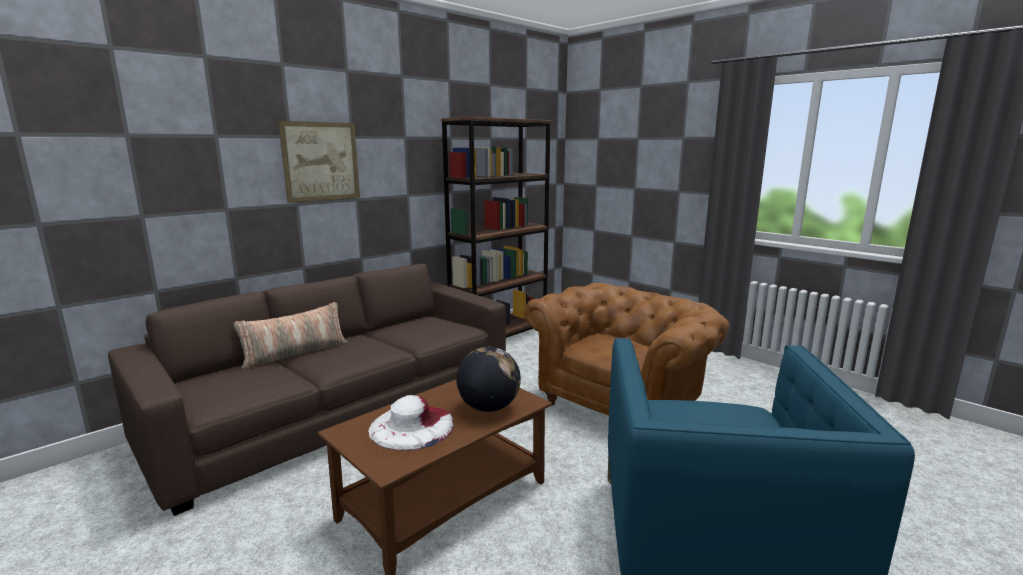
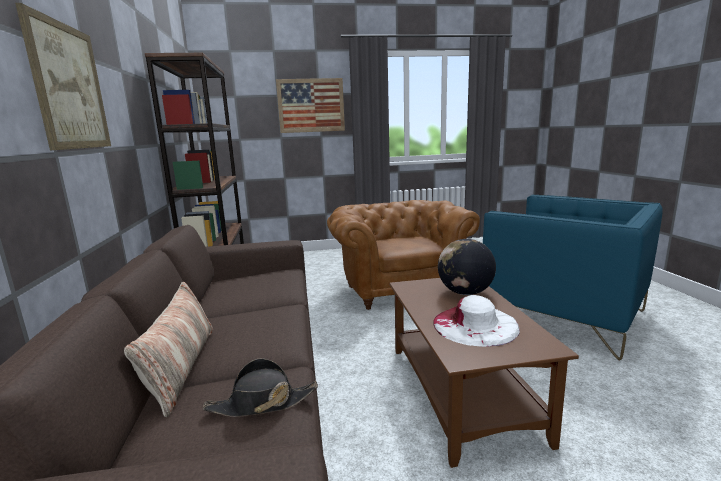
camera: 55 degrees left, 0 degrees up
(257, 385) = (262, 403): none -> black hat
(671, 152) = (311, 105): none -> picture

